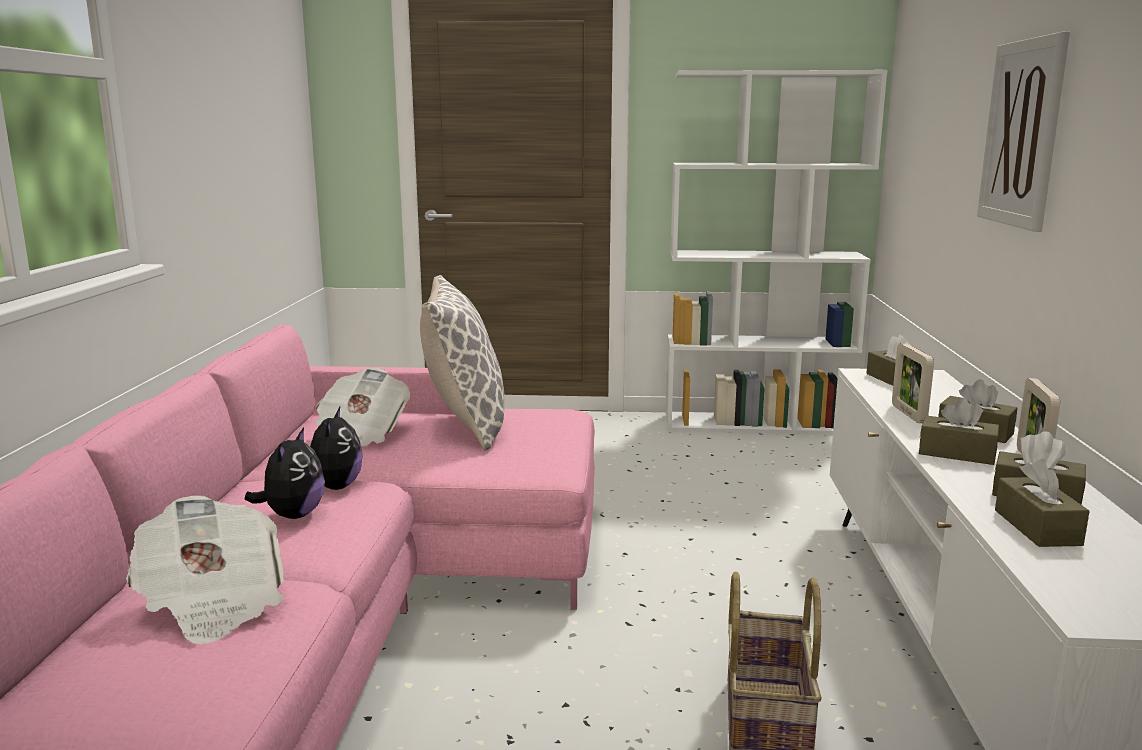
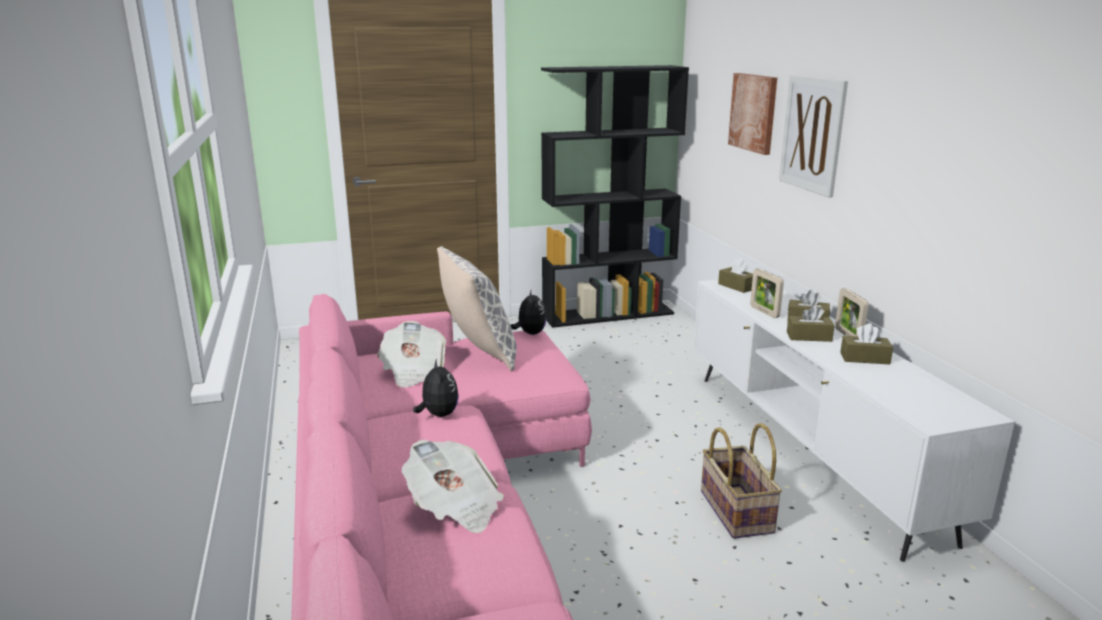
camera: 20 degrees left, 5 degrees up
(293, 515) = (437, 440): plush toy -> plush toy (530, 333)
(757, 424) = (608, 314): white bookcase -> black bookcase
(957, 119) = (754, 112): none -> picture
(1037, 527) = (878, 378): brown tissue box -> none

